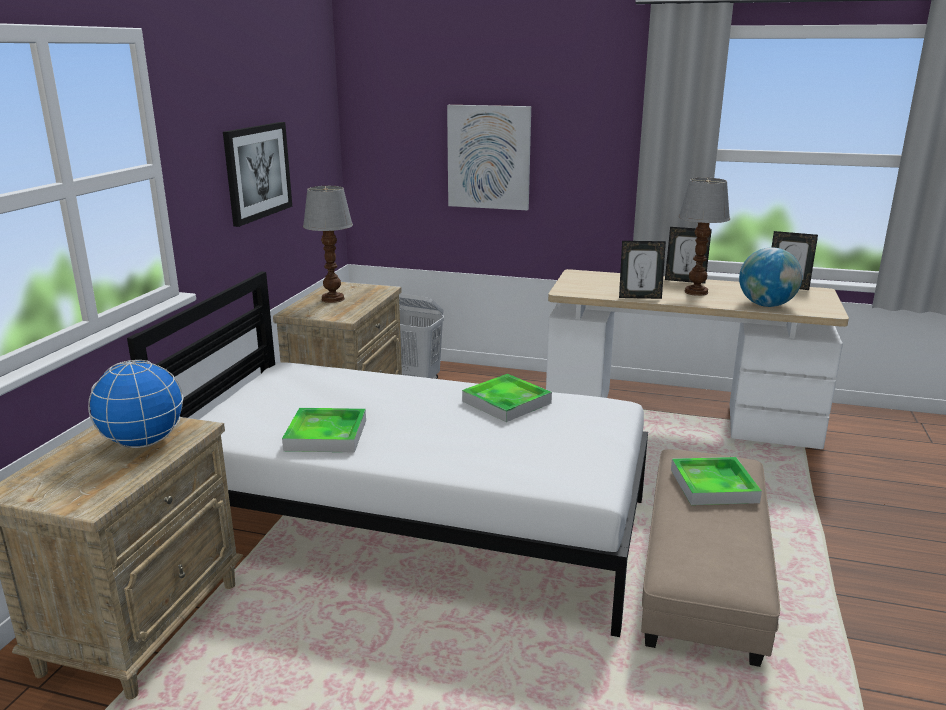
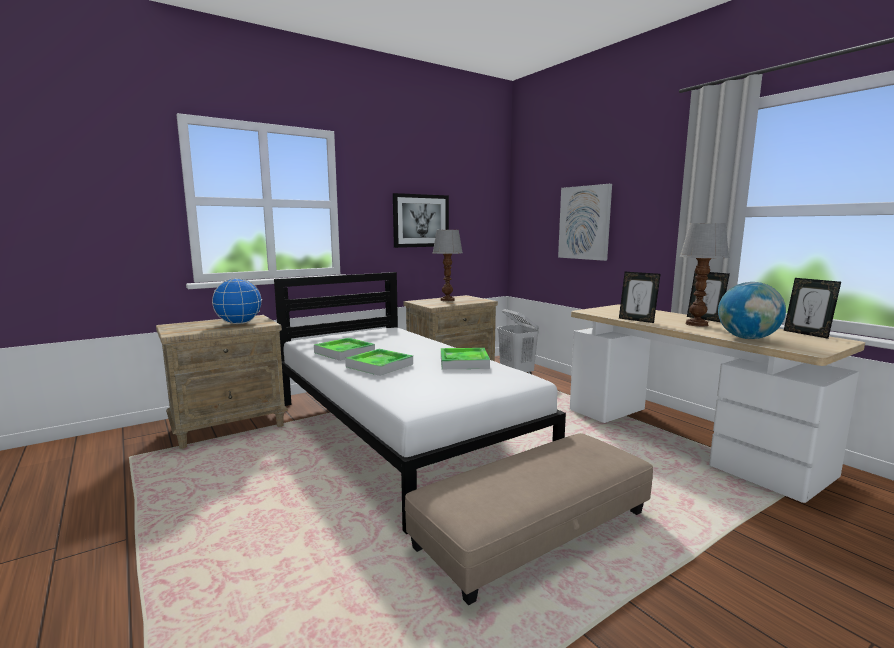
camera: 40 degrees right, 10 degrees down
(713, 486) = (567, 459): tray -> tray (379, 365)

